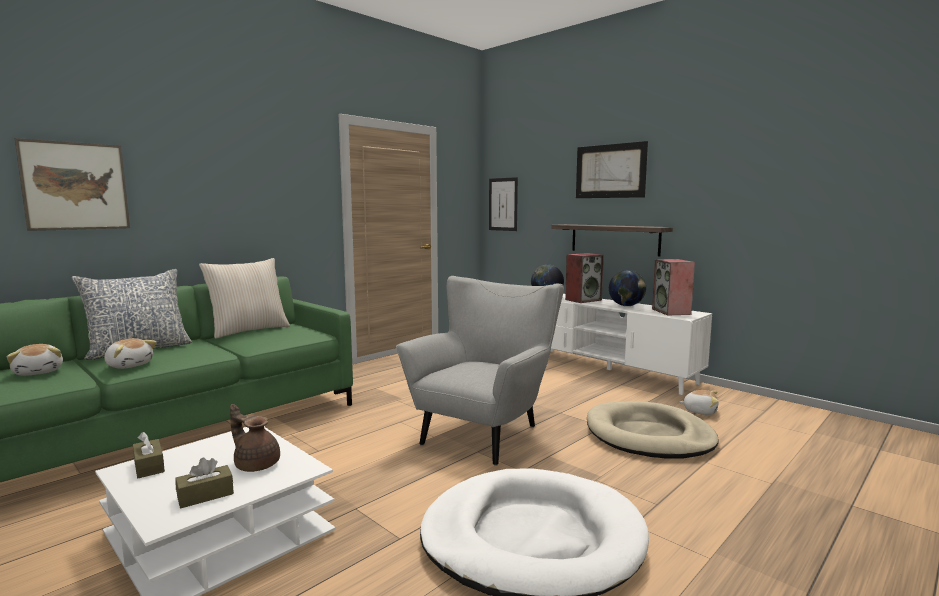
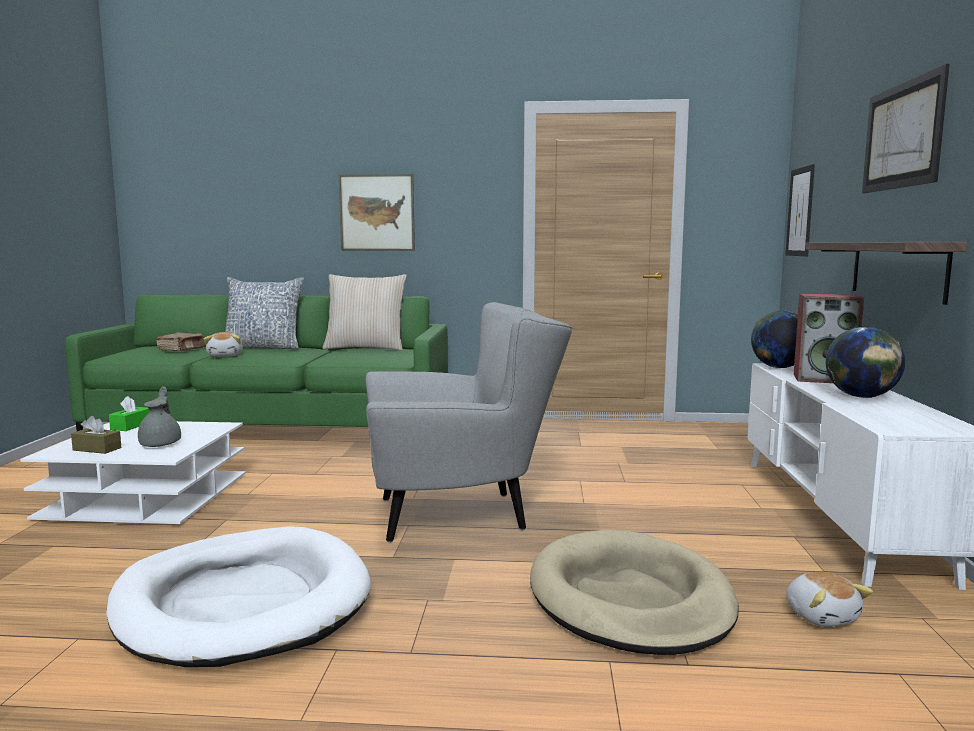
camera: 50 degrees right, 0 degrees up
(39, 372) = (182, 349): plush toy -> brown book
(76, 186) = (256, 201): picture -> picture (377, 212)
(149, 466) = (131, 426): brown tissue box -> green tissue box
(256, 464) = (161, 443): brown teapot -> grey teapot
(672, 312) = (910, 418): speaker -> none

